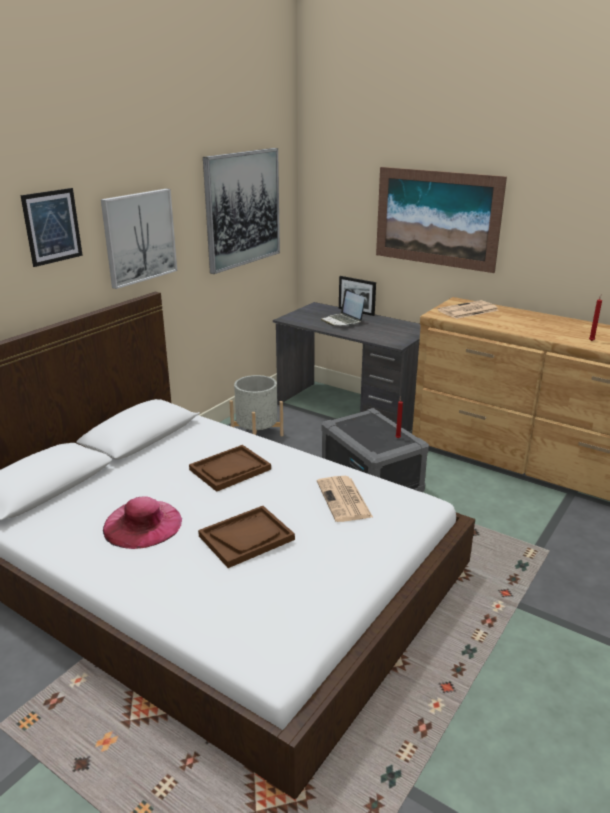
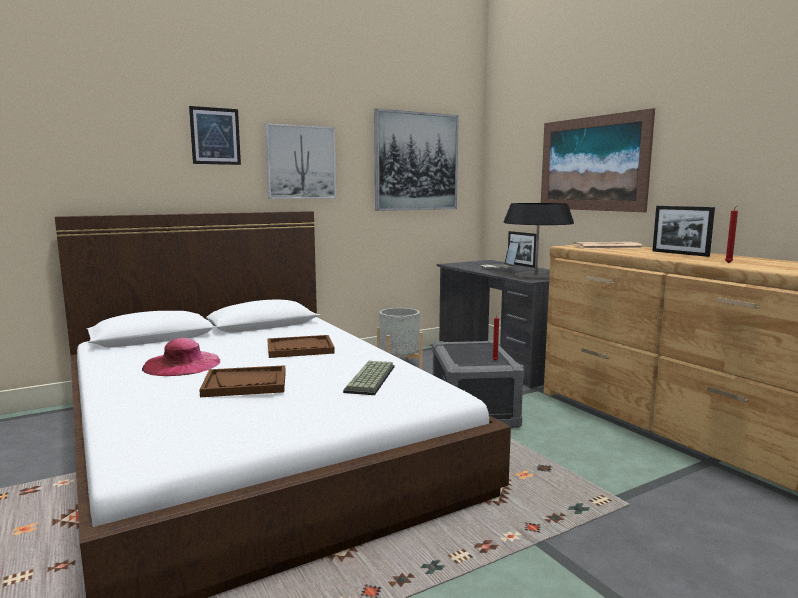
camera: 25 degrees right, 15 degrees down
(344, 500) = (371, 379): newspaper -> keyboard
(391, 333) = (535, 275): none -> table lamp
(538, 321) = (679, 253): none -> picture frame

